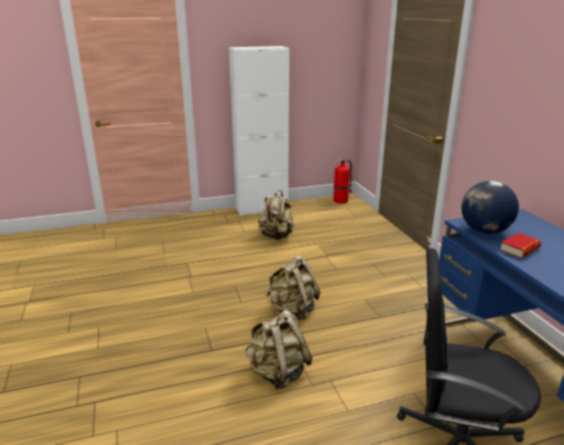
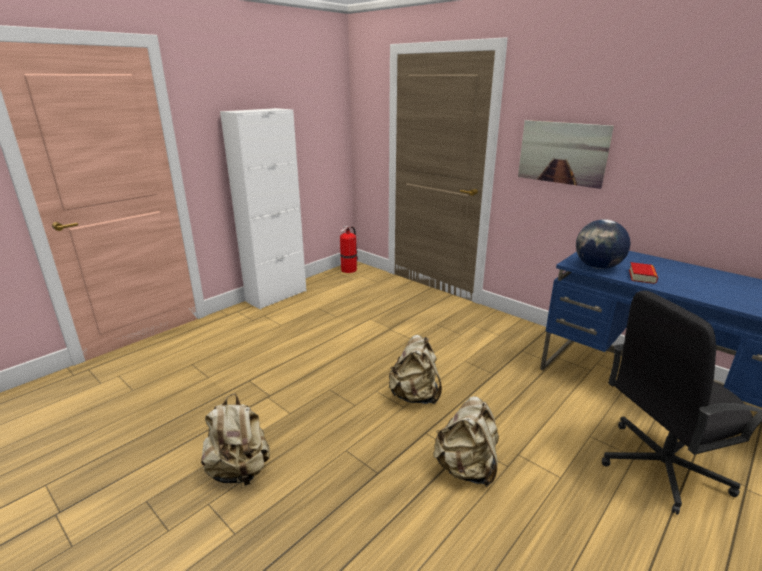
camera: 30 degrees left, 0 degrees up
(276, 236) = (321, 322): beige backpack -> beige backpack (239, 471)
(509, 107) = (562, 153): none -> picture

